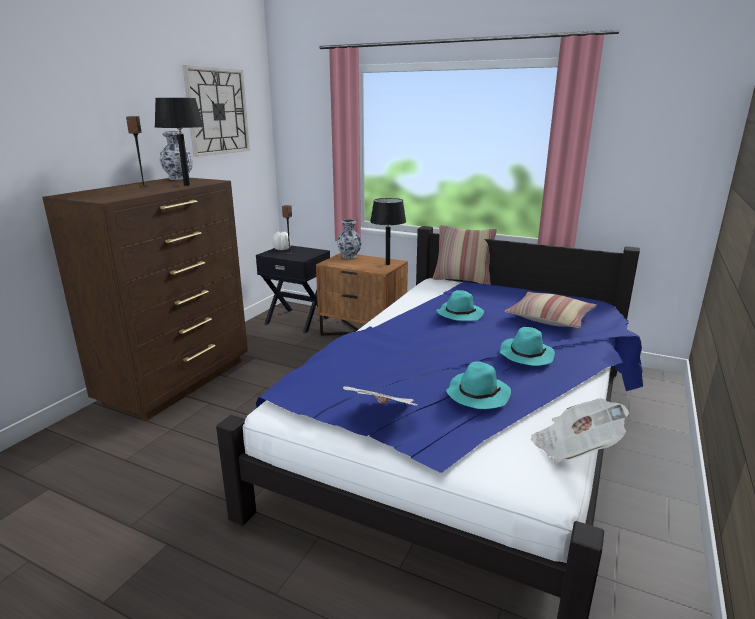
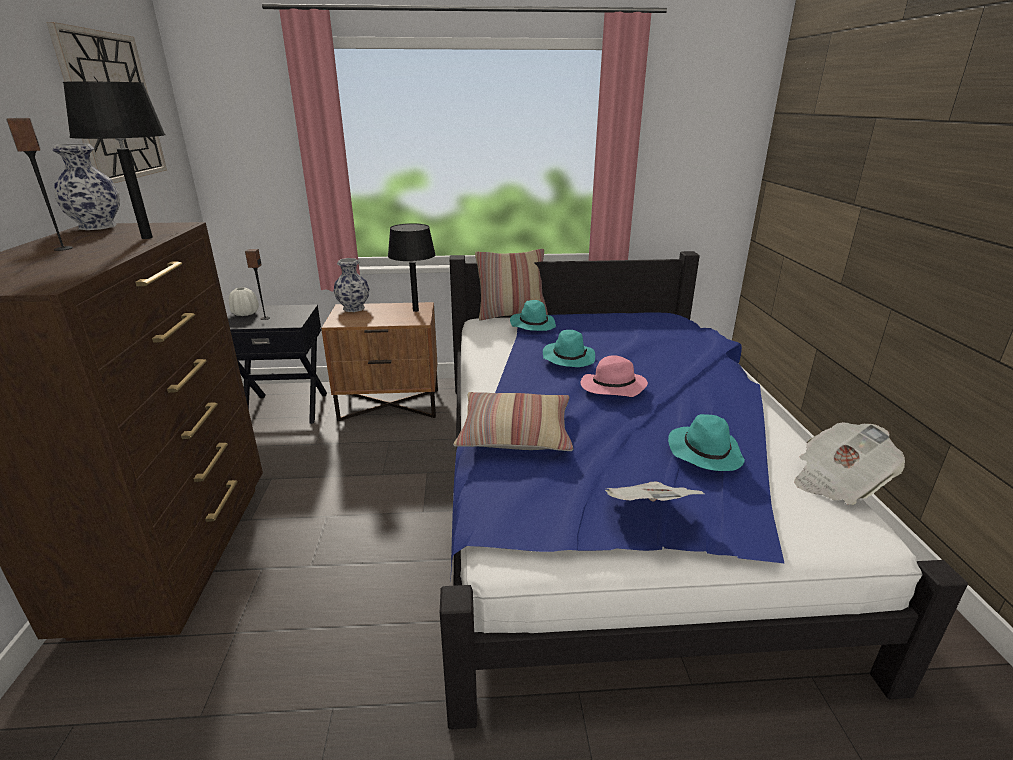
camera: 30 degrees left, 5 degrees up
(466, 339) = (612, 388): none -> pink hat
(526, 355) = (688, 391): turquoise hat -> turquoise hat (532, 325)
(550, 318) = (653, 343): pillow -> pillow (515, 433)

